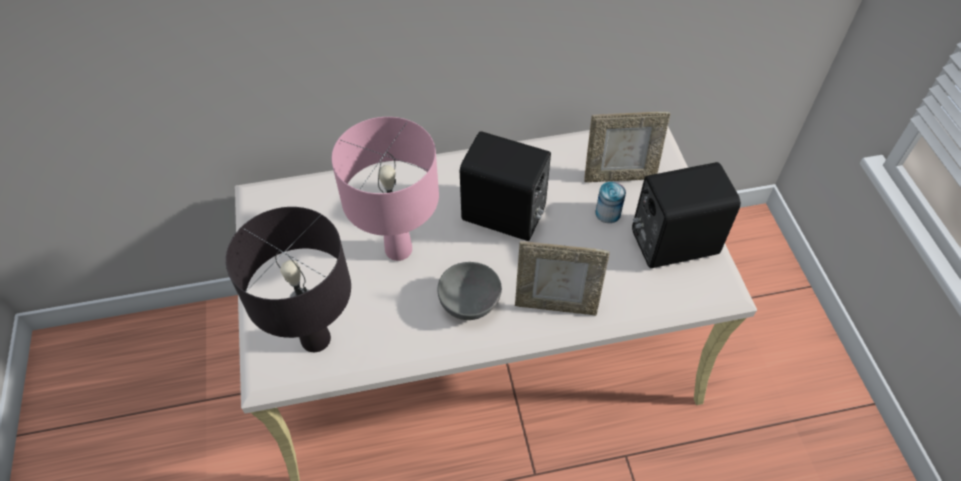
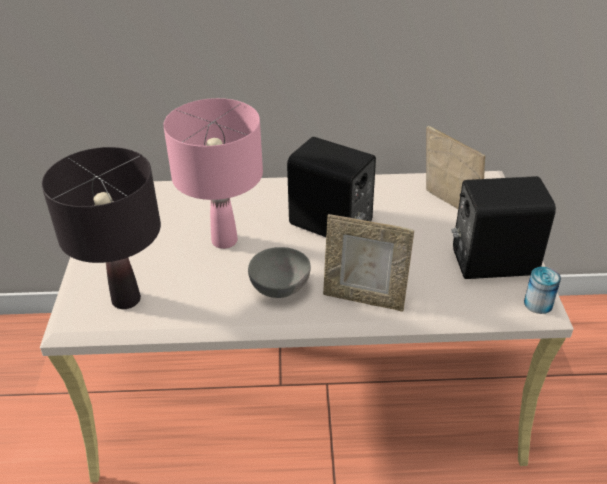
camera: 10 degrees right, 15 degrees down
(608, 213) = (432, 233): can -> can (538, 304)
(619, 176) = (449, 207): picture frame -> picture frame turned 135 degrees counterclockwise

